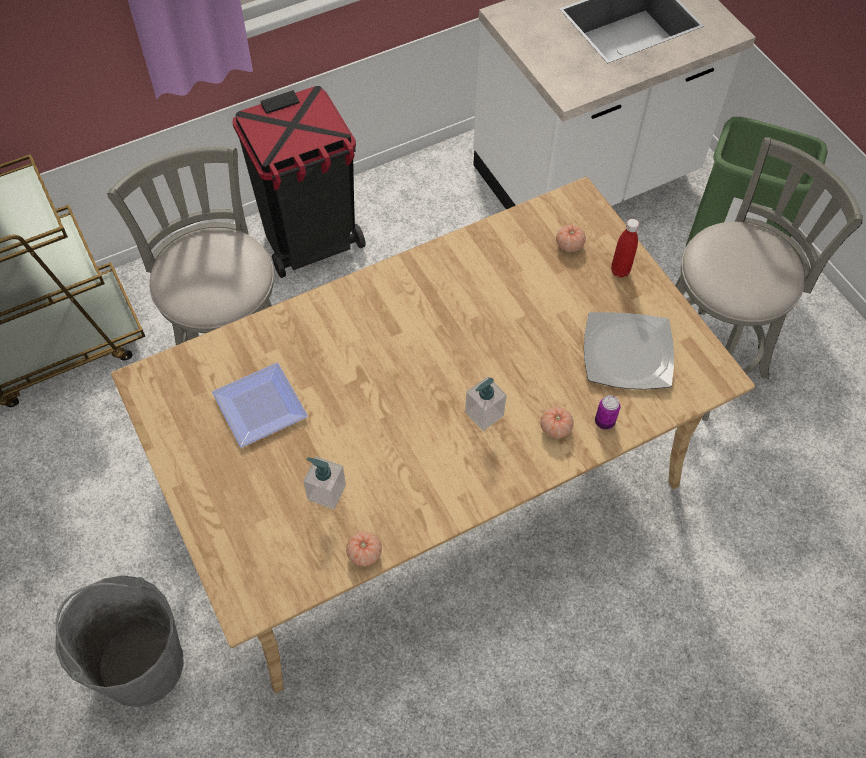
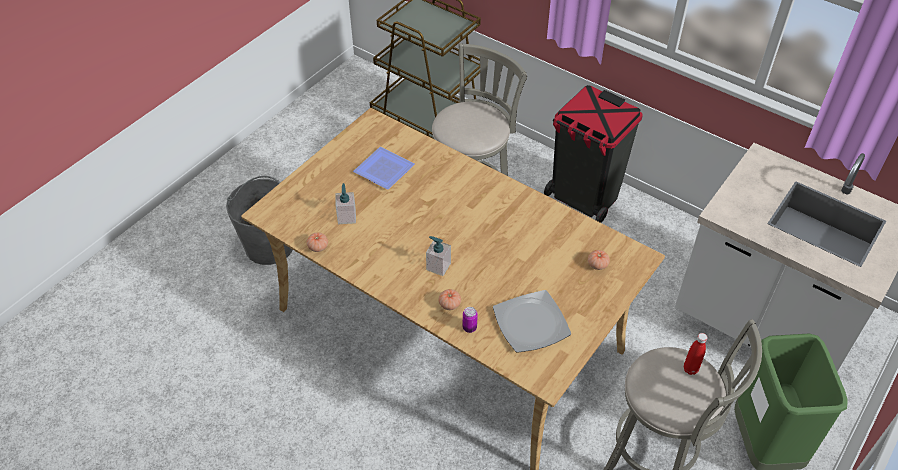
camera: 65 degrees right, 10 degrees down
(620, 271) = (596, 298): red bottle -> red bottle (690, 369)

